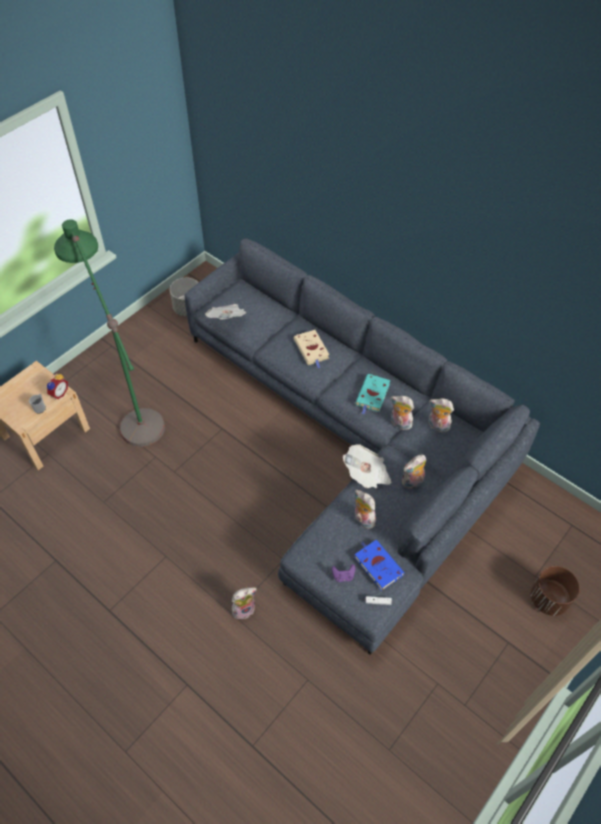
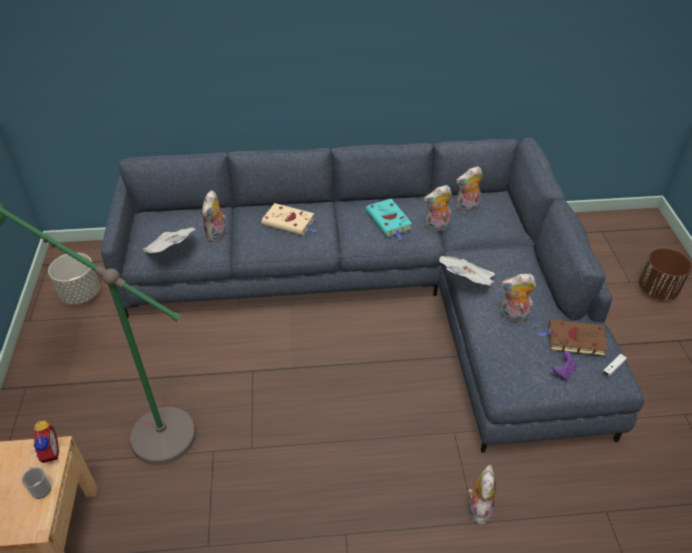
camera: 45 degrees left, 10 degrees down
(377, 565) = (574, 340): blue book -> brown book
(412, 482) = (506, 261): plush toy -> plush toy (217, 235)

